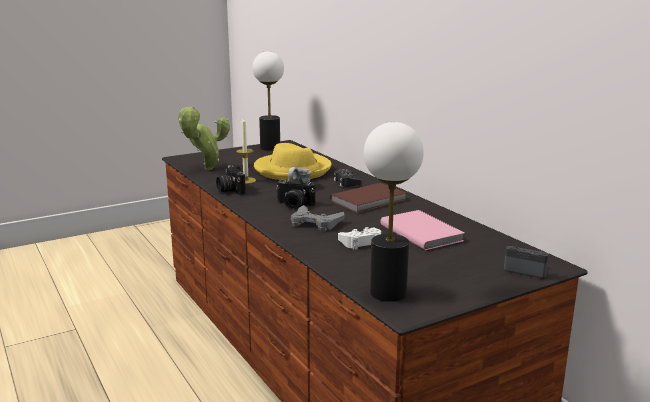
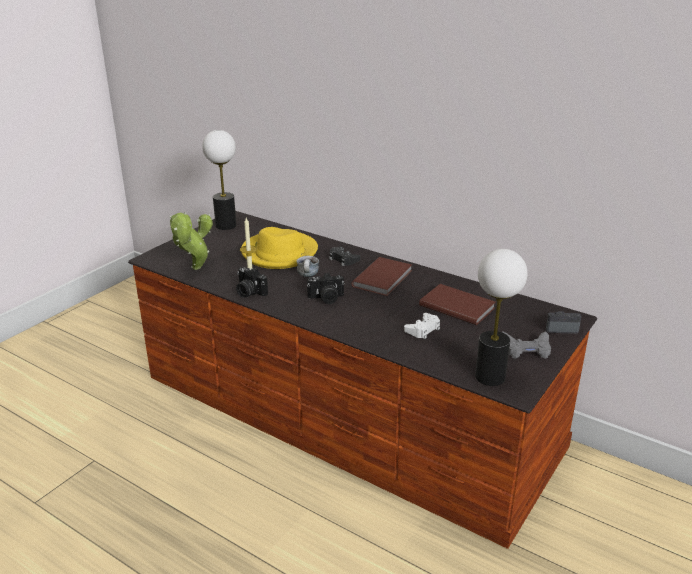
camera: 25 degrees left, 10 degrees up
(315, 223) = (366, 316): grey game controller -> grey game controller (526, 349)
(422, 232) = (457, 306): pink book -> brown book

